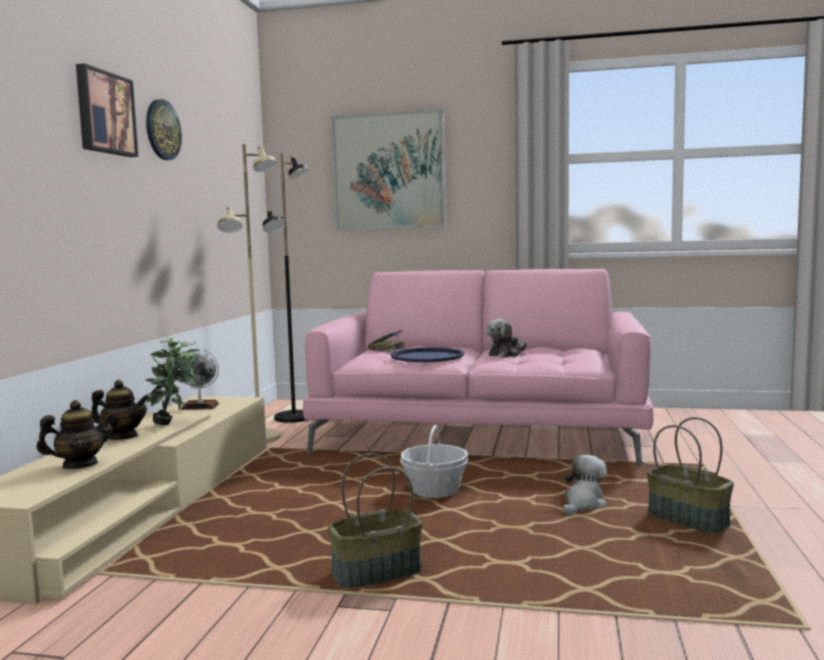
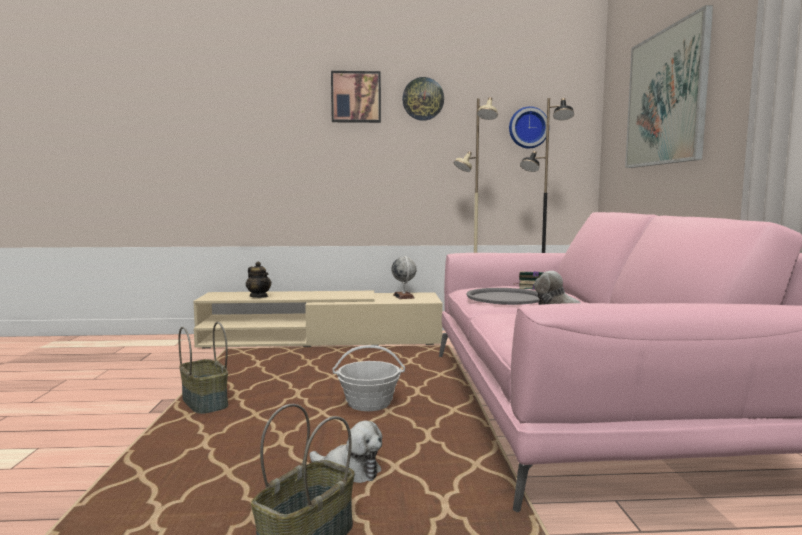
camera: 75 degrees right, 0 degrees up
(122, 437) = (314, 294): teapot -> none
(174, 424) = (346, 297): potted plant -> none
(231, 180) = (528, 128): none -> wall clock
(427, 356) = (505, 297): blue tray -> grey tray

